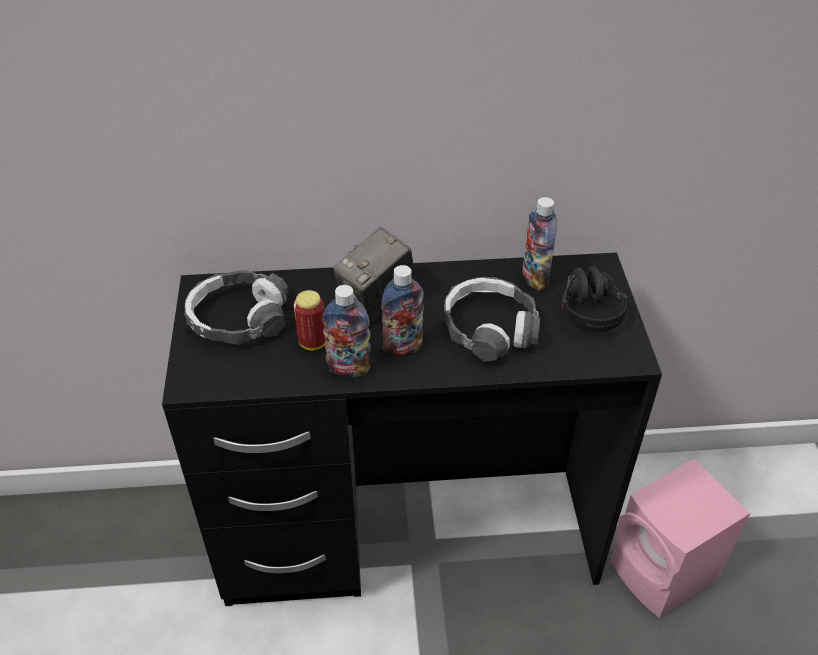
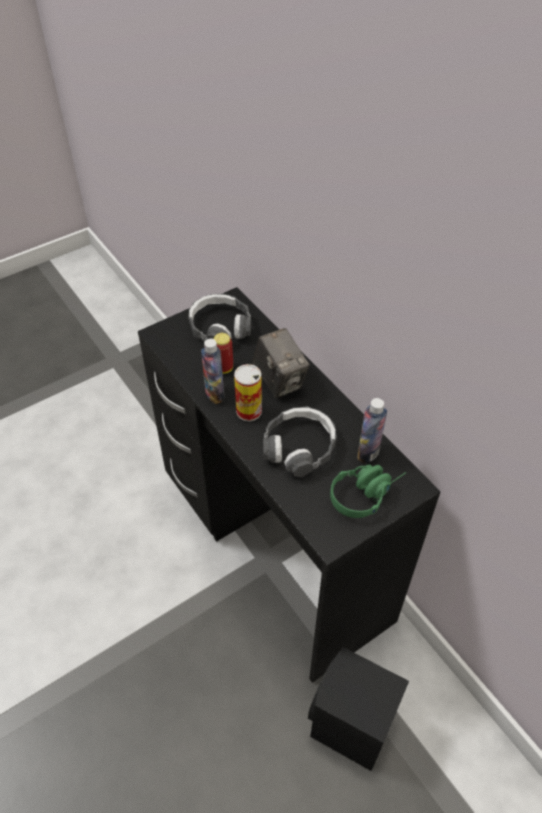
camera: 60 degrees right, 5 degrees up
(376, 302) = (280, 380): camera -> camera turned 135 degrees counterclockwise
(403, 348) = (249, 411): bottle -> can
(587, 303) = (366, 493): black headphones -> green headphones
(665, 574) = (350, 727): pink speaker -> black speaker

